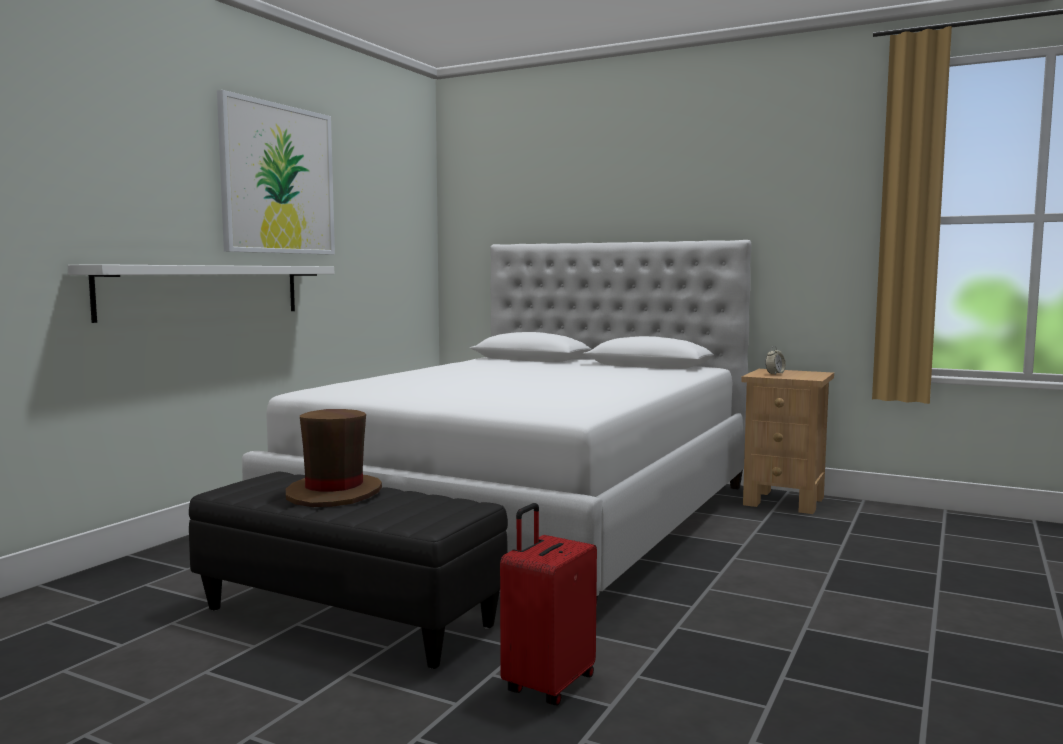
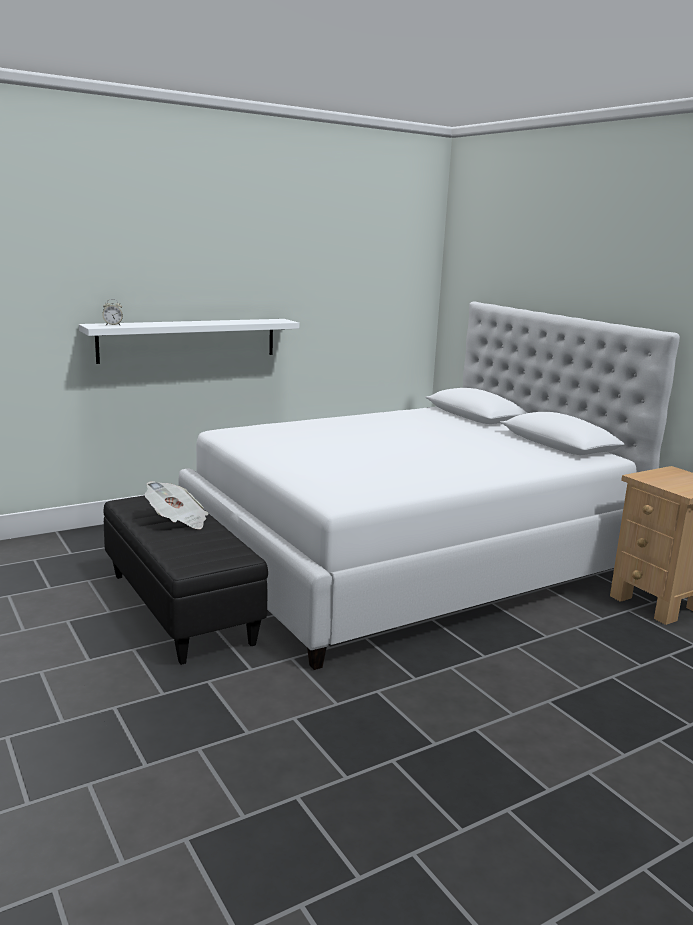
camera: 30 degrees right, 10 degrees up
(278, 179) = (262, 249): picture -> none
(334, 493) = (178, 521): brown hat -> newspaper
(547, 684) = (230, 701): red suitcase -> none
(775, 374) = (664, 478): alarm clock -> alarm clock (113, 325)

